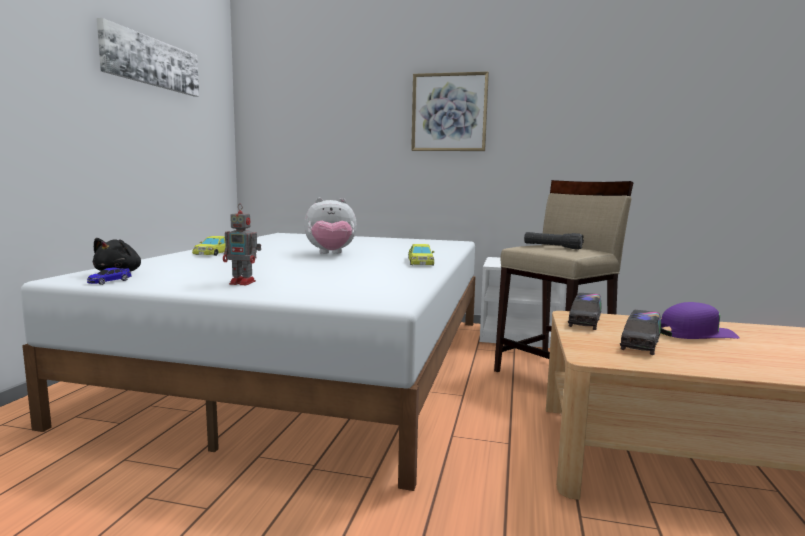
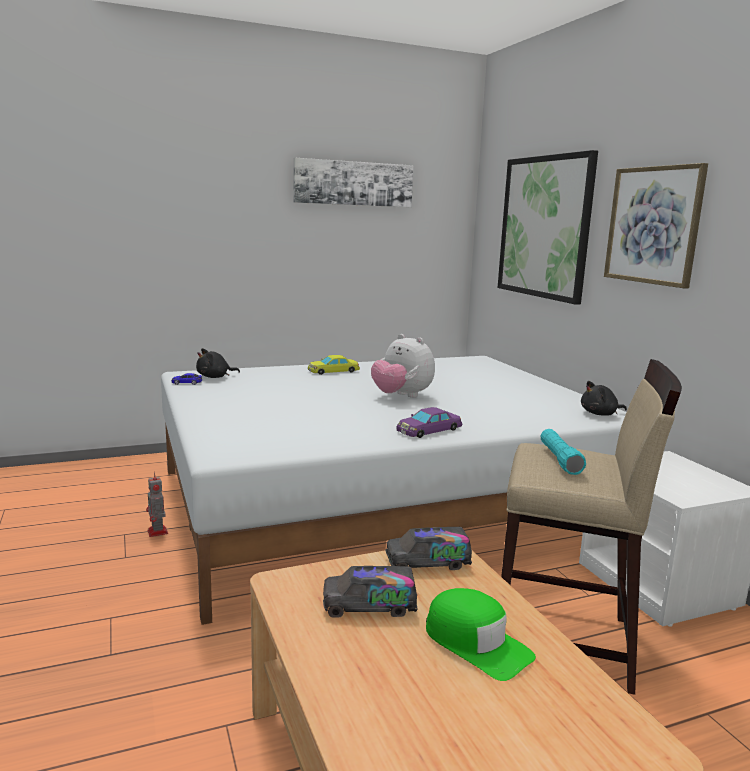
camera: 55 degrees right, 5 degrees up
(244, 282) = (230, 407): toy robot -> toy robot (157, 532)
(335, 118) = (544, 227): none -> picture
(420, 262) = (428, 430): yellow toy car -> purple toy car
(447, 242) = (600, 414): none -> black plush toy
(552, 247) = (559, 460): black flashlight -> turquoise flashlight
(696, 334) = (476, 643): purple cap -> green cap

